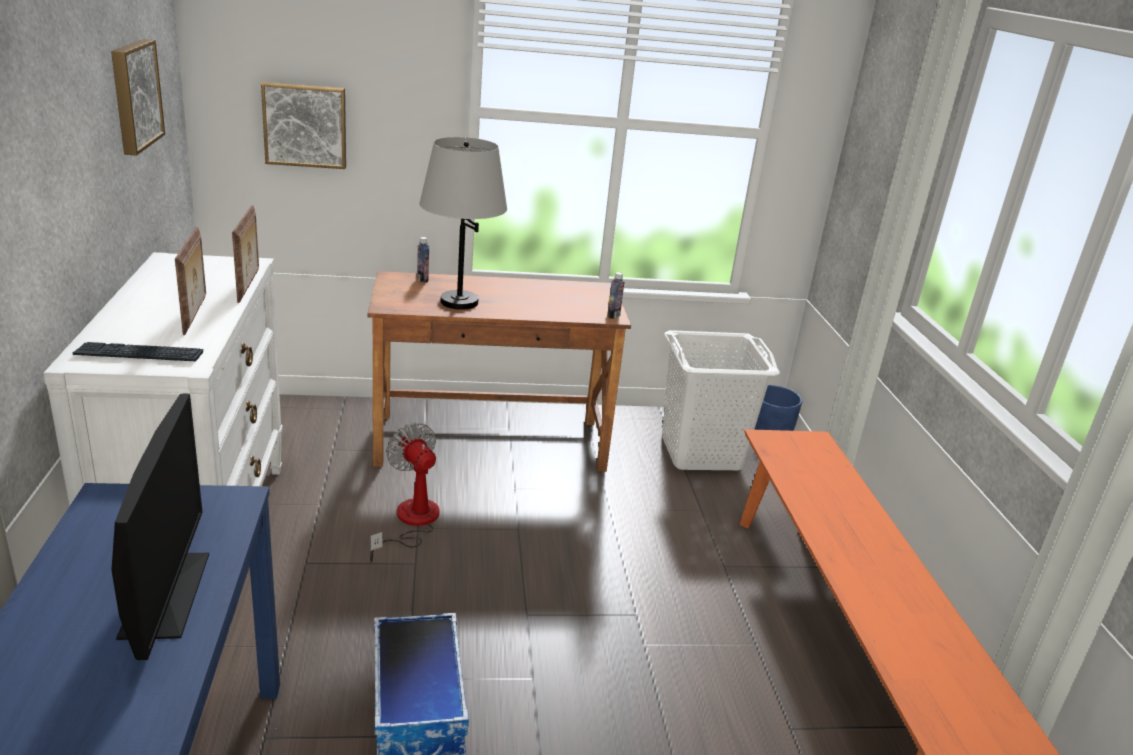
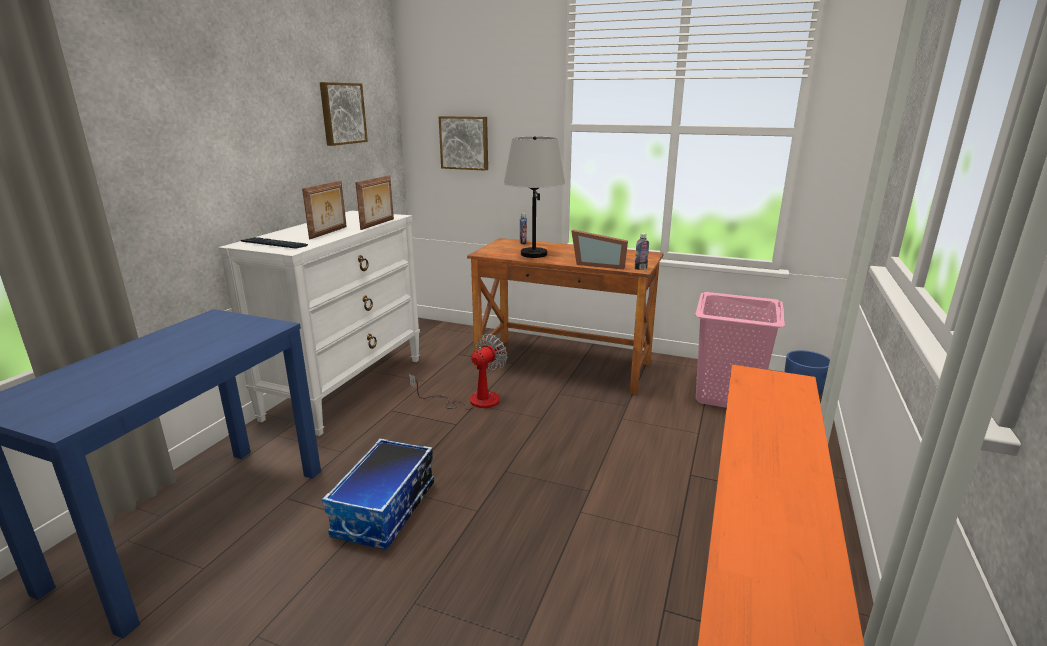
camera: 30 degrees right, 5 degrees down
(165, 594) = (179, 360): monitor -> none
(411, 522) = (472, 400): fan -> fan turned 45 degrees clockwise
(559, 314) = (599, 264): none -> picture frame
(700, 453) = (726, 395): white laundry basket -> pink laundry basket

